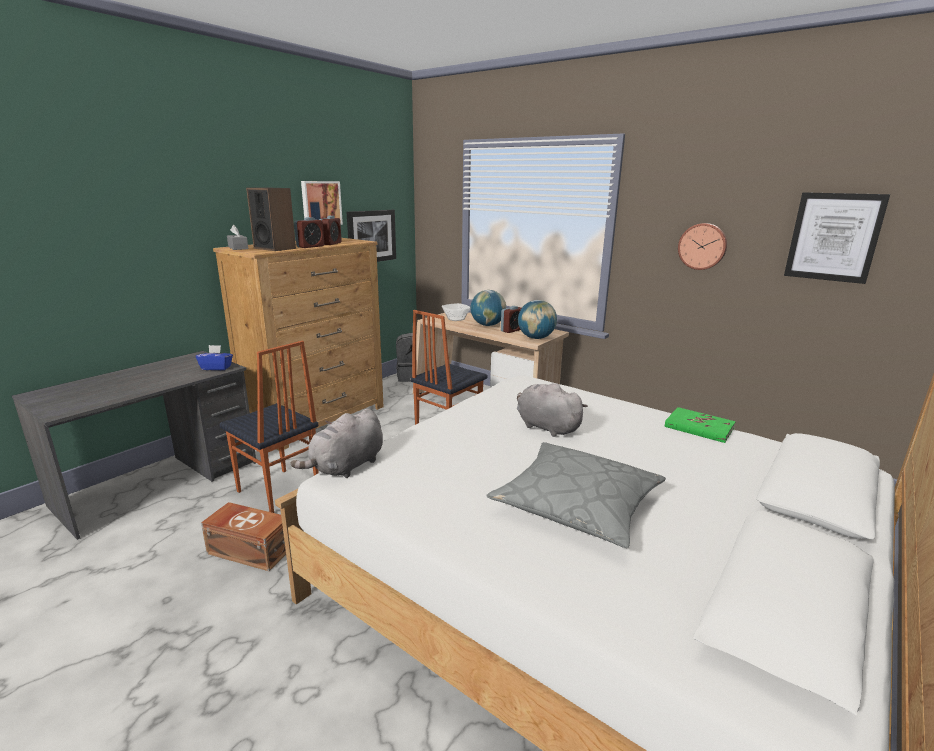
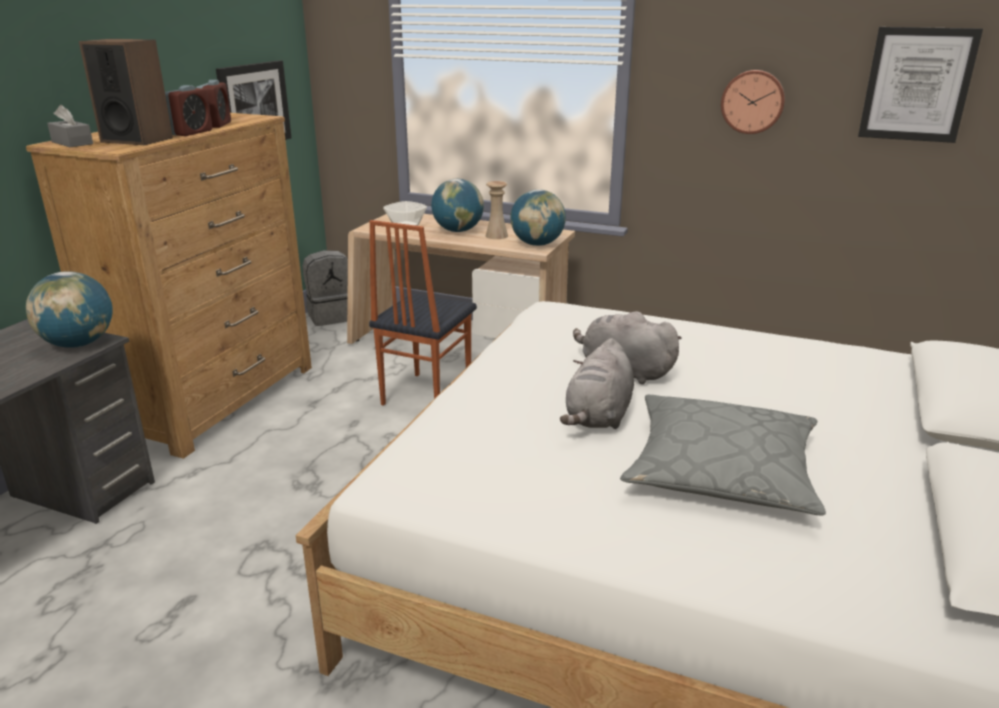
camera: 15 degrees left, 5 degrees up
(216, 368) = (78, 344): blue tissue box -> globe
(250, 549) = (215, 613): brown storage box -> none
(277, 492) = (213, 521): chair -> none
(321, 203) = (178, 58): picture -> none
(346, 467) = (388, 470): grey plush toy -> grey plush toy (598, 416)
(511, 330) = (496, 236): alarm clock -> beige vase
(699, 427) = (802, 346): green book -> none

